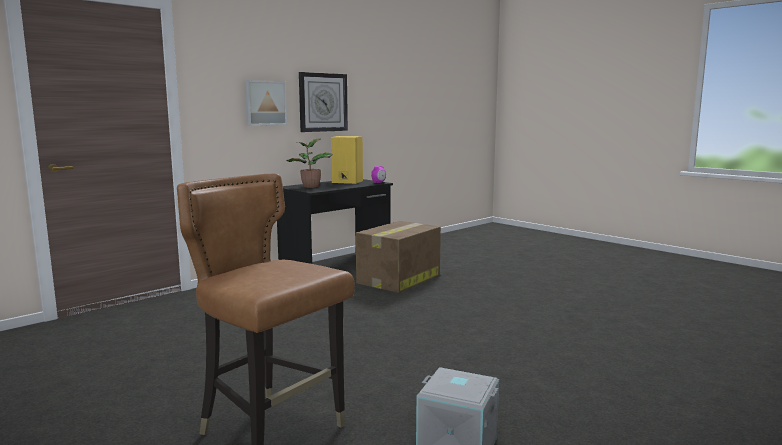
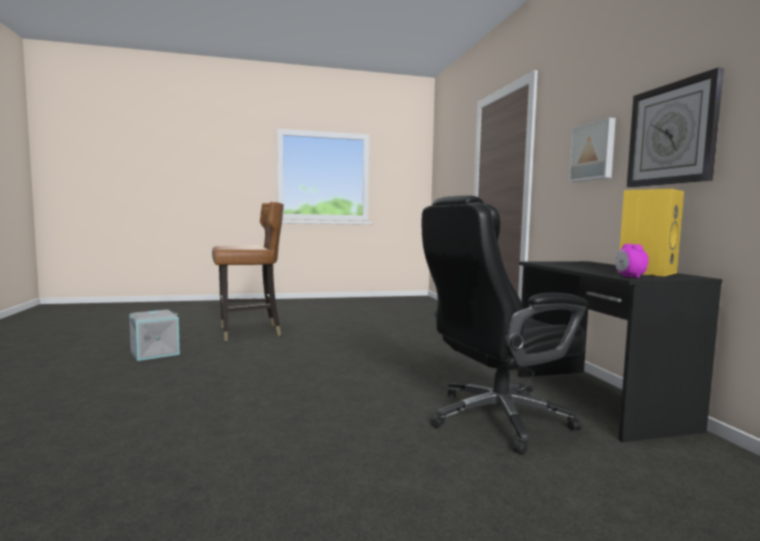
camera: 120 degrees right, 5 degrees down
(310, 186) = (582, 264): potted plant -> none
(398, 279) = (495, 419): cardboard box -> black office chair

